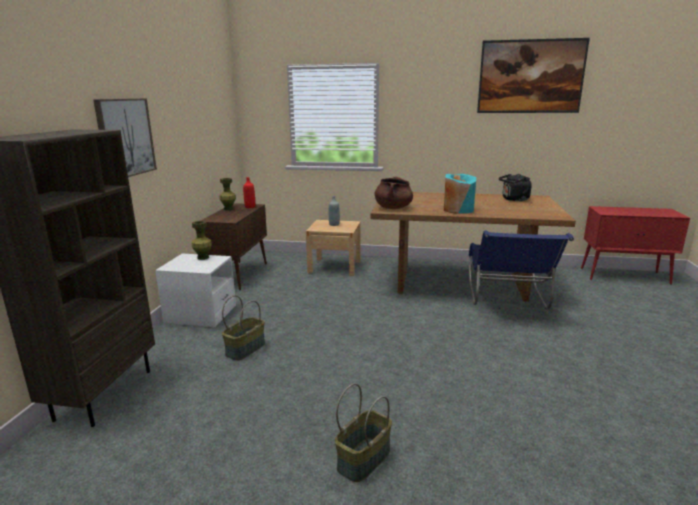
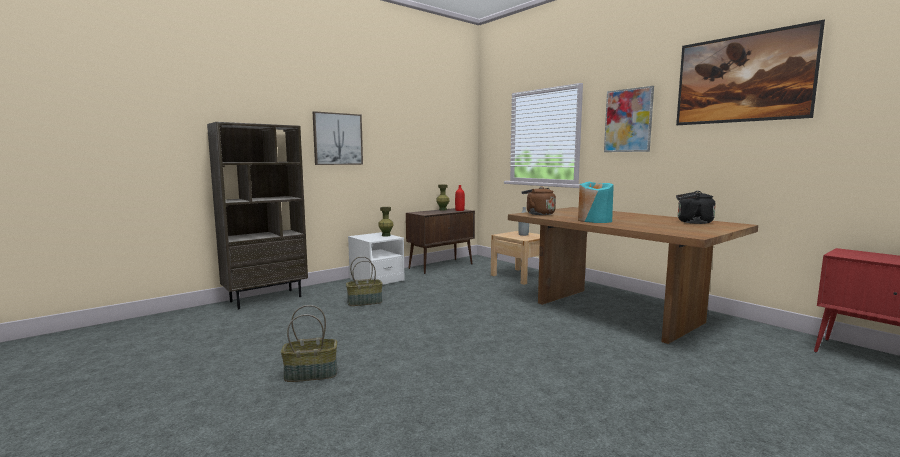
camera: 40 degrees right, 10 degrees down
(393, 208) = (538, 214): brown cooking pot -> brown kettle
(431, 105) = (628, 120): none -> picture
(507, 300) = (643, 336): blue chair -> none

